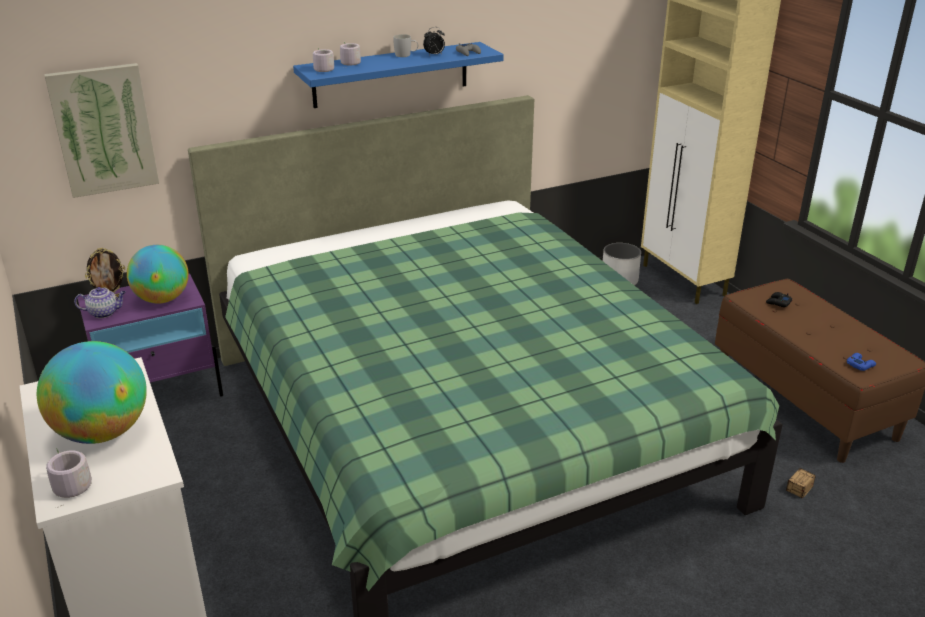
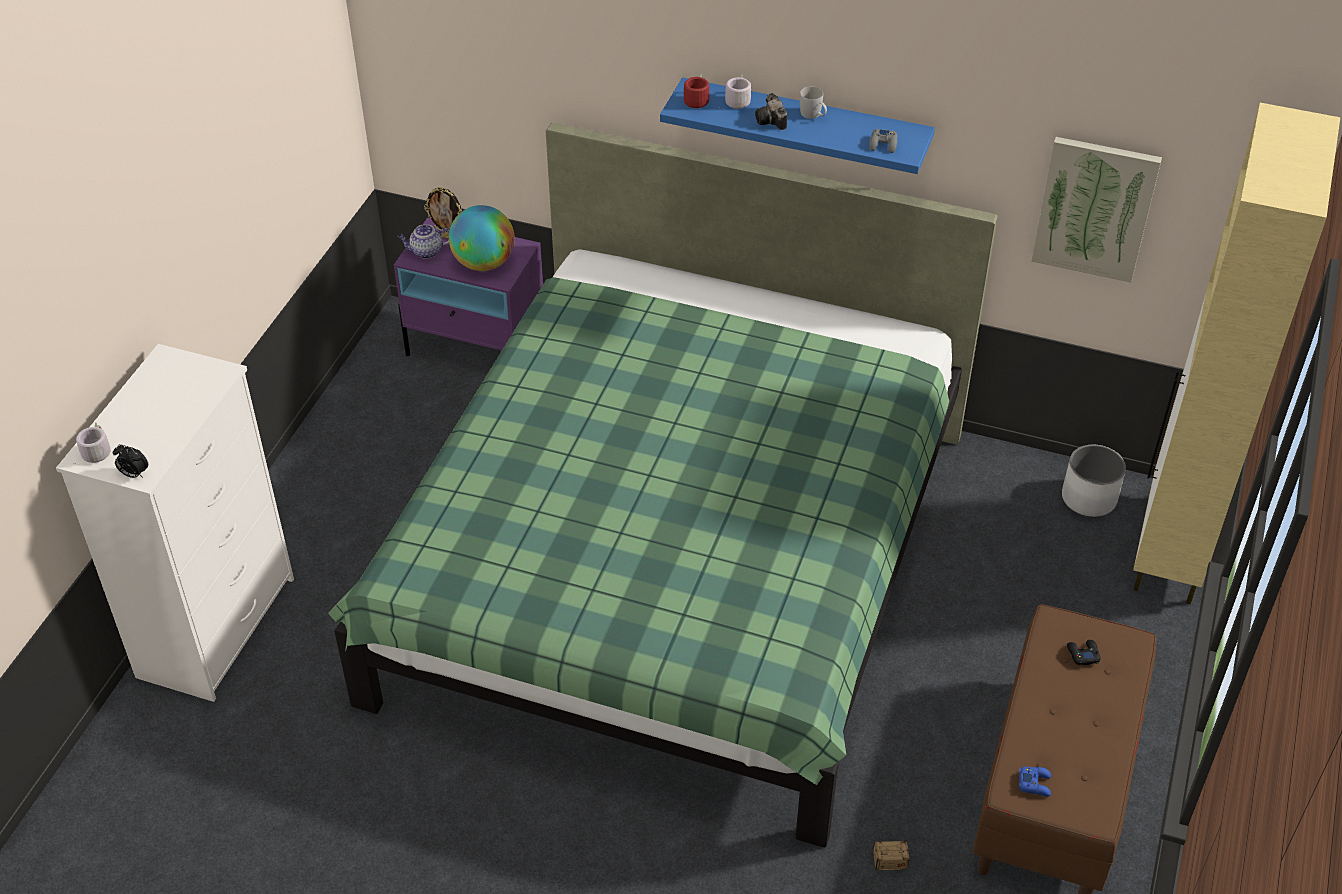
camera: 45 degrees right, 15 degrees up
(103, 130) = (473, 74): picture -> picture (1095, 208)
(103, 432) = (154, 420): globe -> none
(104, 313) = (426, 252): teapot -> teapot turned 135 degrees clockwise
(322, 69) = (695, 100): grey mug -> red mug
(387, 63) = (772, 121): none -> camera
(434, 55) = (841, 130): alarm clock -> alarm clock (134, 474)

